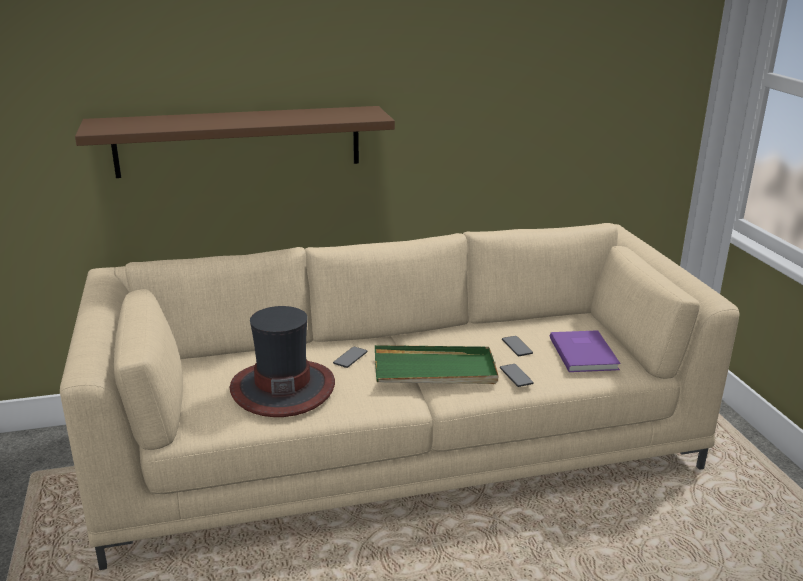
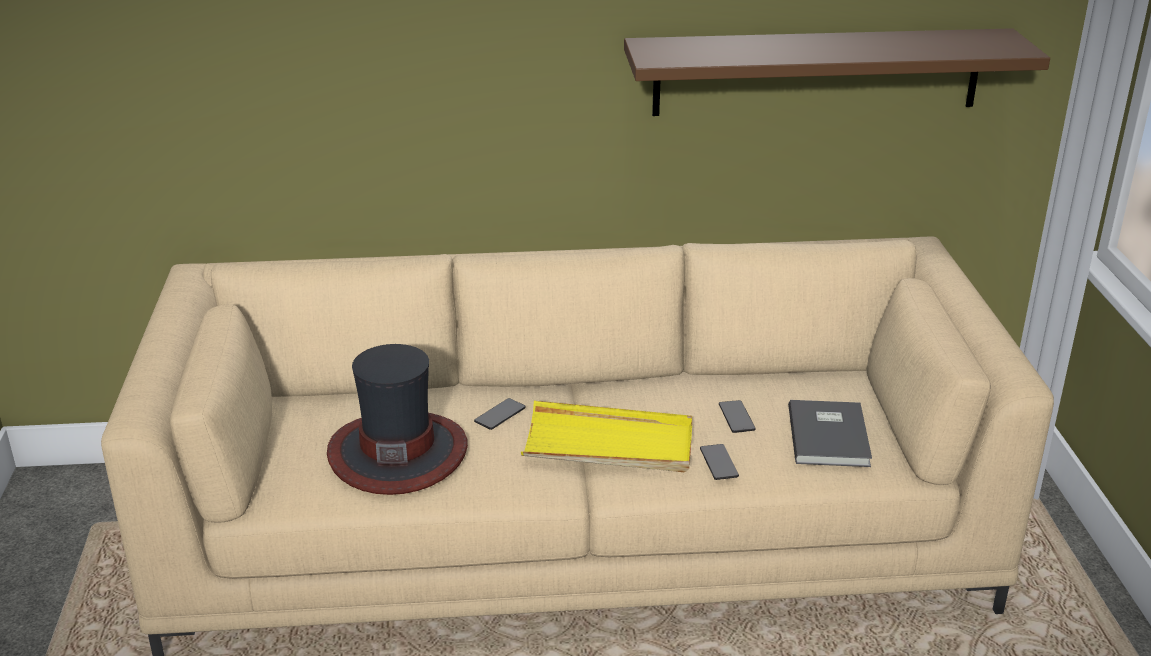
camera: 10 degrees right, 5 degrees up
(239, 141) = (373, 102): brown shelf -> brown shelf (817, 72)
(435, 370) = (609, 444): green tray -> yellow tray
(584, 353) = (830, 435): purple book -> grey book

